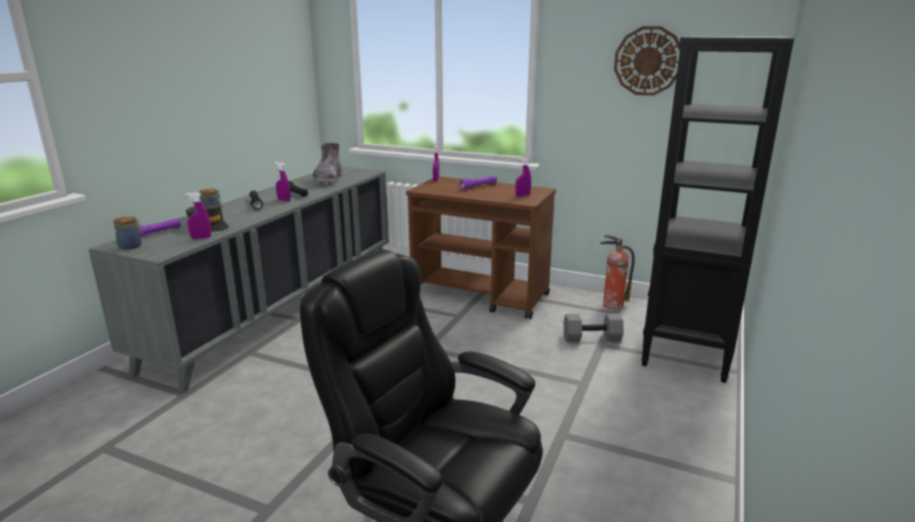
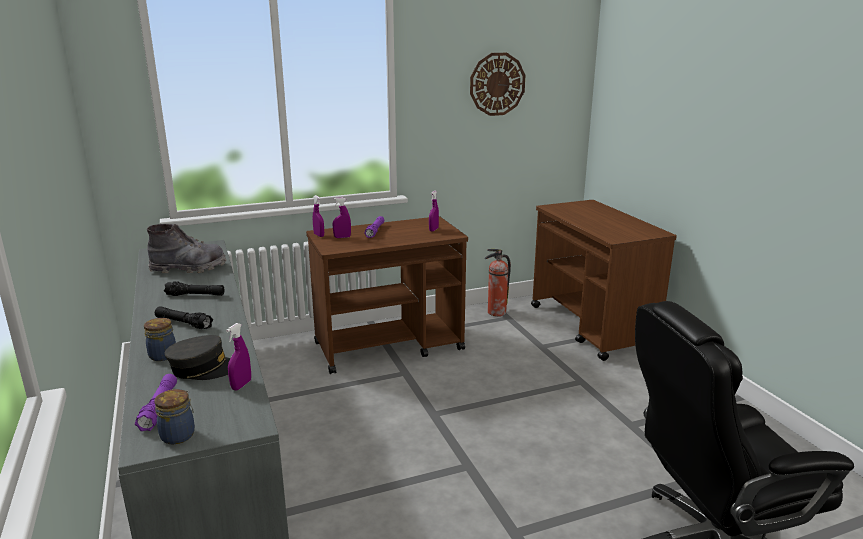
camera: 45 degrees left, 0 degrees up
(284, 200) = (206, 307): purple spray bottle -> purple spray bottle (342, 237)
(328, 180) = (188, 268): grey boot -> grey boot turned 60 degrees counterclockwise
(591, 339) = (528, 345): grey dumbbell -> none
(686, 351) = (592, 327): black bookcase -> brown cart

